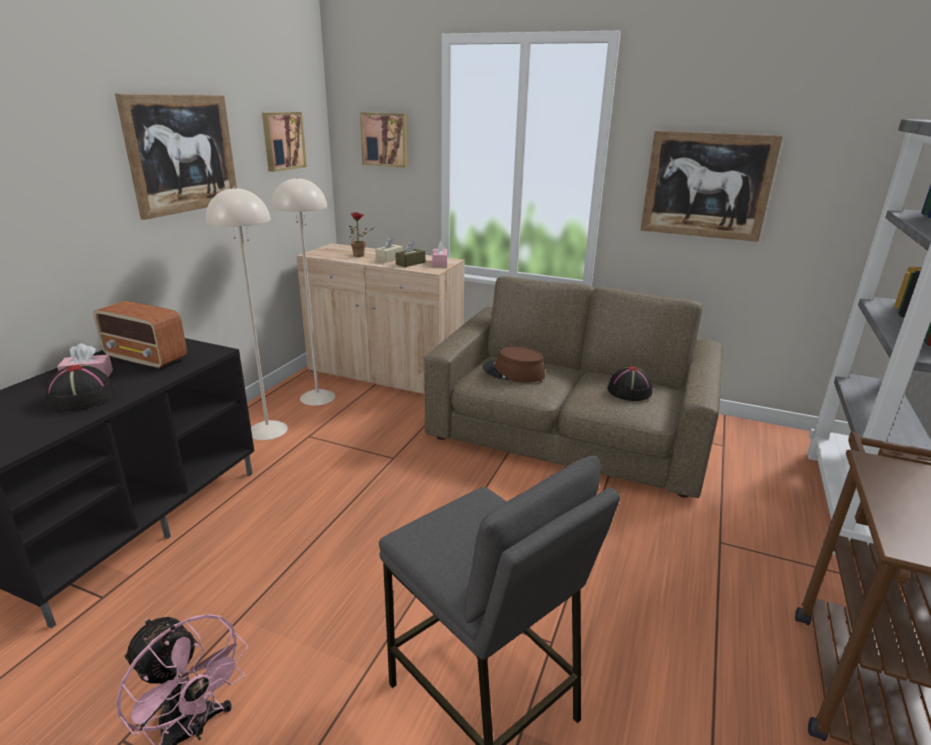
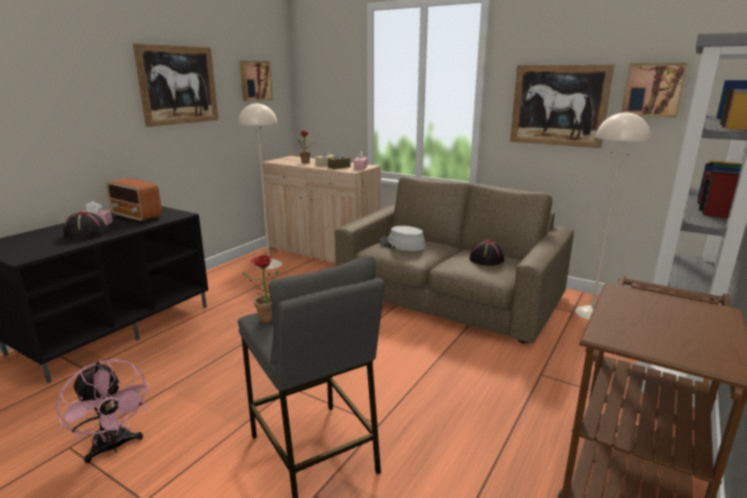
camera: 10 degrees right, 5 degrees down
(268, 430) = (227, 282): beige floor lamp -> beige floor lamp (592, 313)
(385, 139) = (329, 80): picture -> picture (653, 90)
(422, 540) = (264, 318): none -> potted plant
(513, 372) = (402, 244): brown hat -> grey hat

